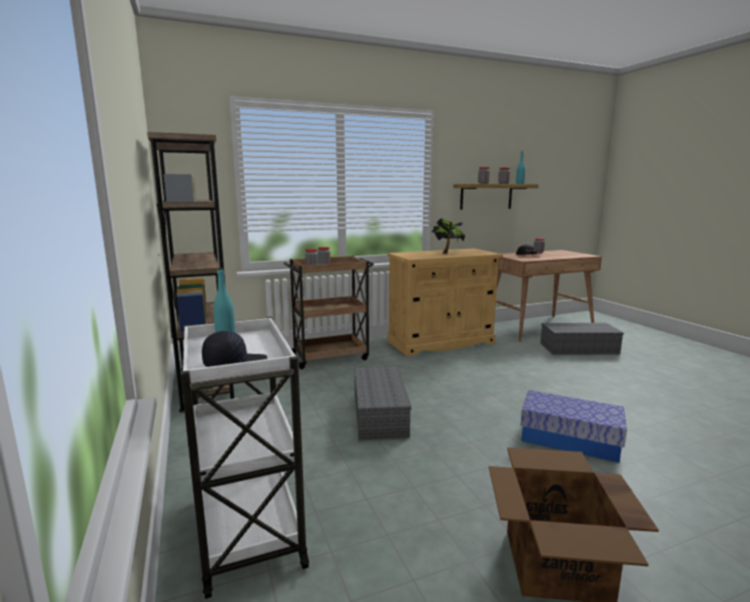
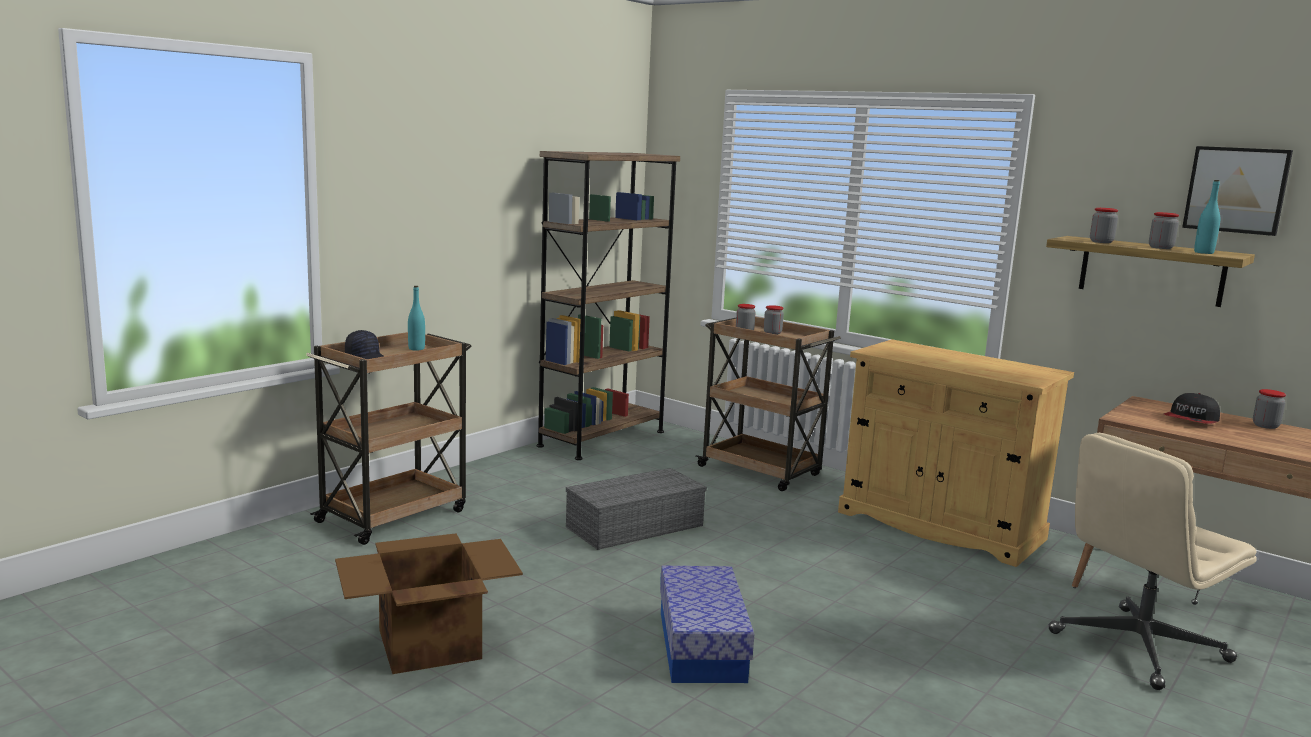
camera: 60 degrees right, 0 degrees up
(248, 527) = (394, 515): white cart -> brown cart
(447, 252) = (970, 362): potted plant -> none
(511, 157) = (1236, 190): none -> picture
(578, 349) = (1138, 648): grey storage box -> beige office chair

